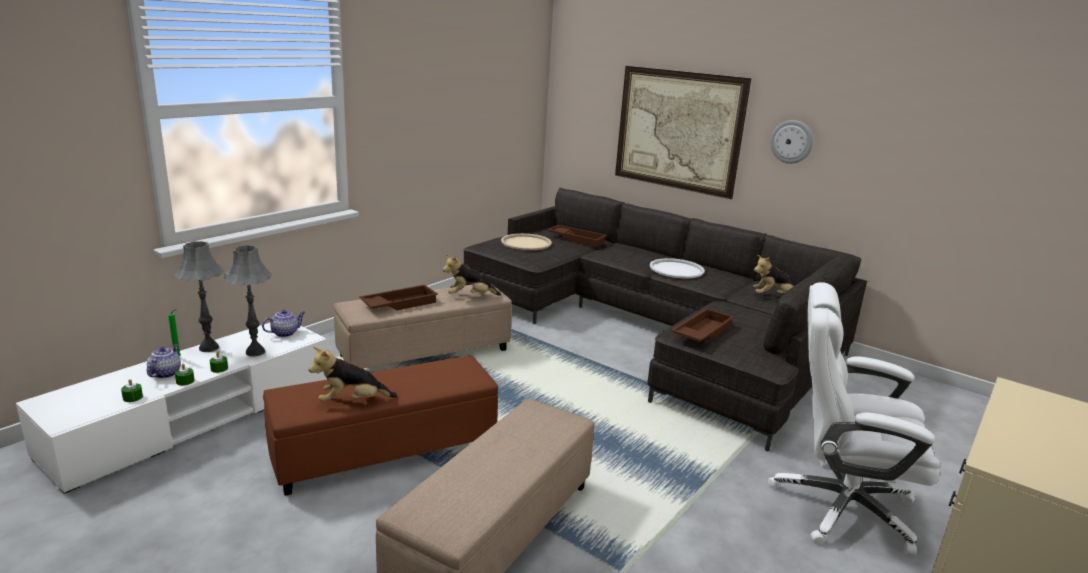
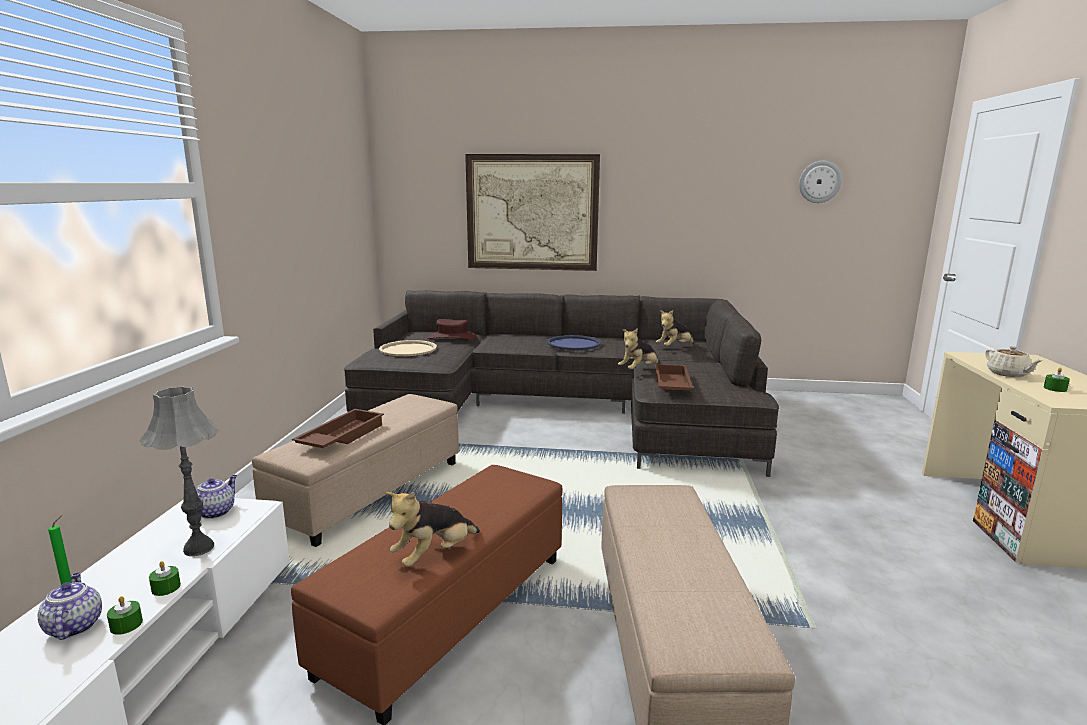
camera: 30 degrees left, 5 degrees down
(132, 397) = (51, 685): green candle -> green candle (1055, 389)
(208, 348) = (112, 567): grey table lamp -> none
(470, 296) = (410, 410): plush toy -> plush toy (638, 370)
(577, 239) = (452, 337): brown tray -> brown hat
(676, 269) = (573, 344): white tray -> blue tray
(791, 141) = (646, 208): wall clock -> wall clock (819, 182)
(839, 506) = (865, 499): white office chair -> none
(1010, 420) = (1008, 374): none -> beige teapot

